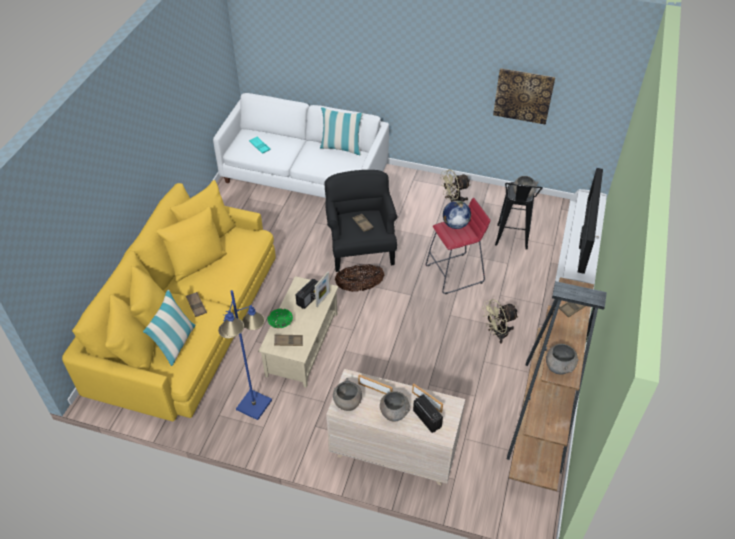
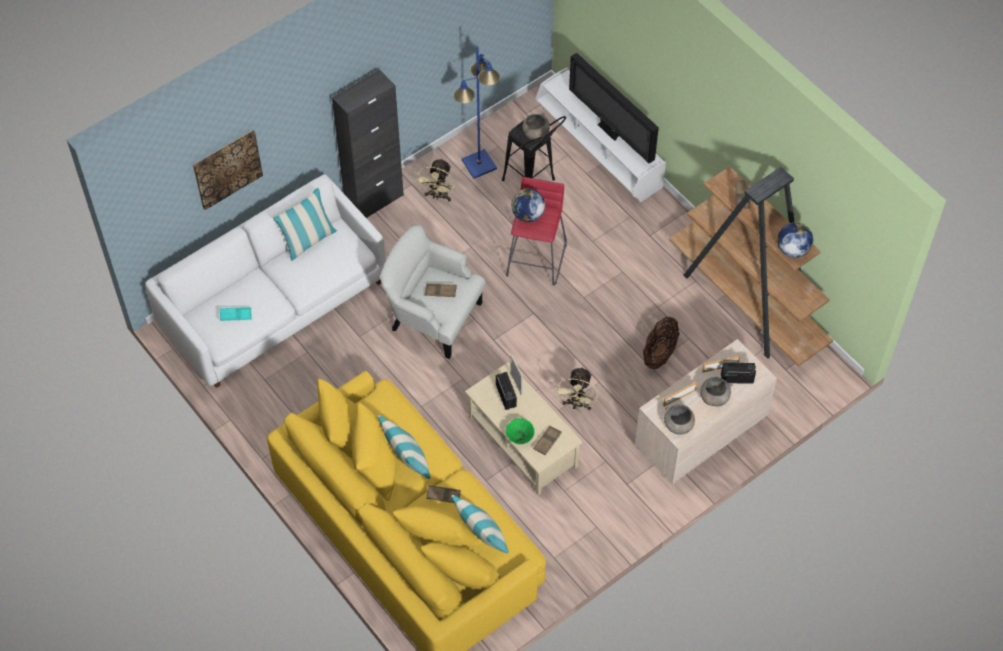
camera: 55 degrees left, 10 degrees up
(211, 273) = (406, 460): none -> pillow
(253, 405) = (564, 522): blue floor lamp -> blue floor lamp (479, 165)
(359, 287) = (487, 350): basket -> basket (659, 353)
(360, 247) = (433, 317): black armchair -> white armchair
(419, 178) = (374, 201): none -> black cabinet
(497, 334) = (635, 275): beige fan -> beige fan (577, 404)
(523, 95) = (453, 41): picture -> picture (227, 169)
(559, 367) = (792, 250): grey bowl -> globe

